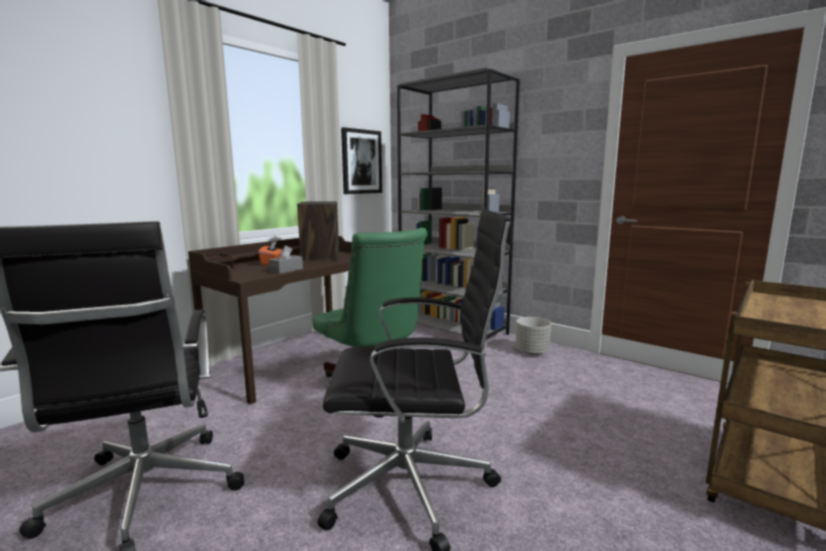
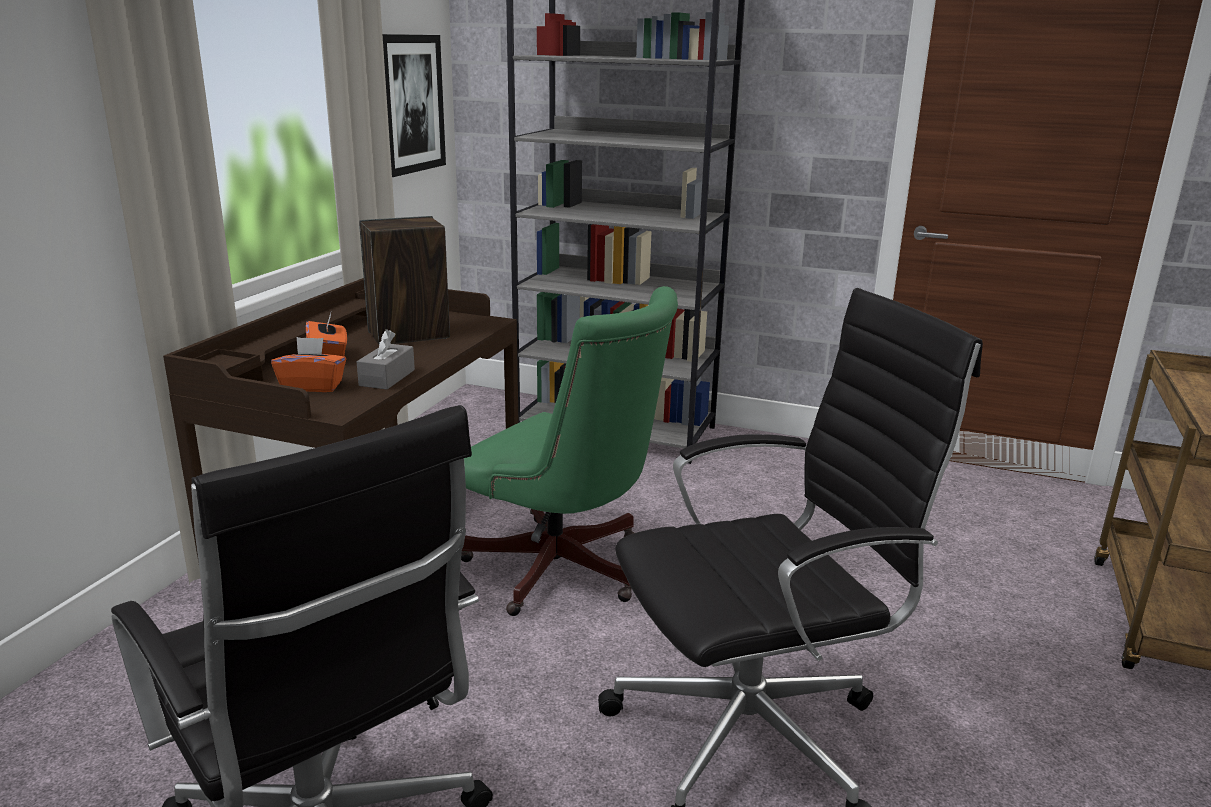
camera: 20 degrees left, 10 degrees up
(249, 271) = (312, 386): none -> orange tissue box
(532, 352) = (772, 459): grey planter -> none

